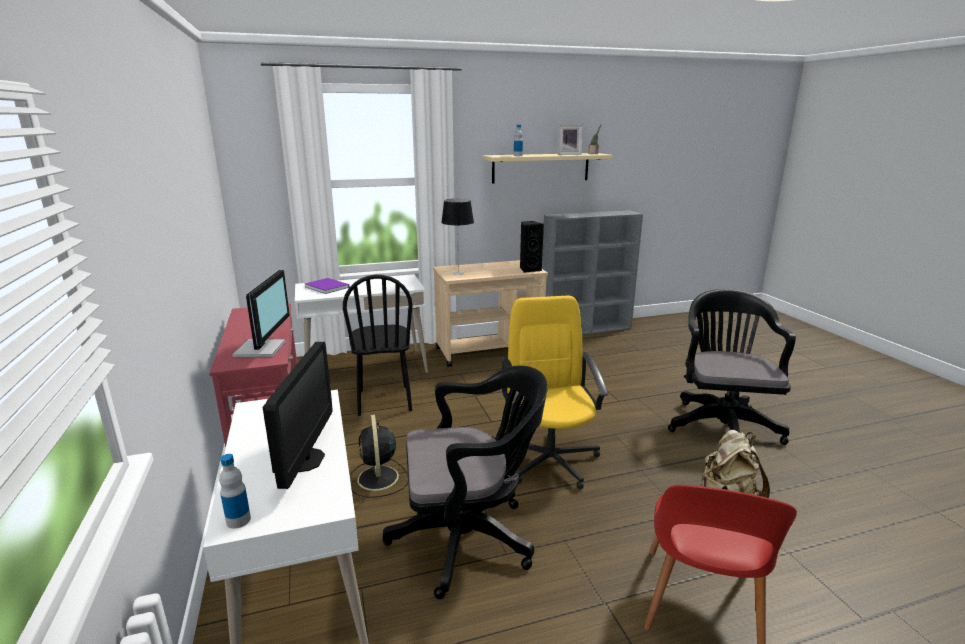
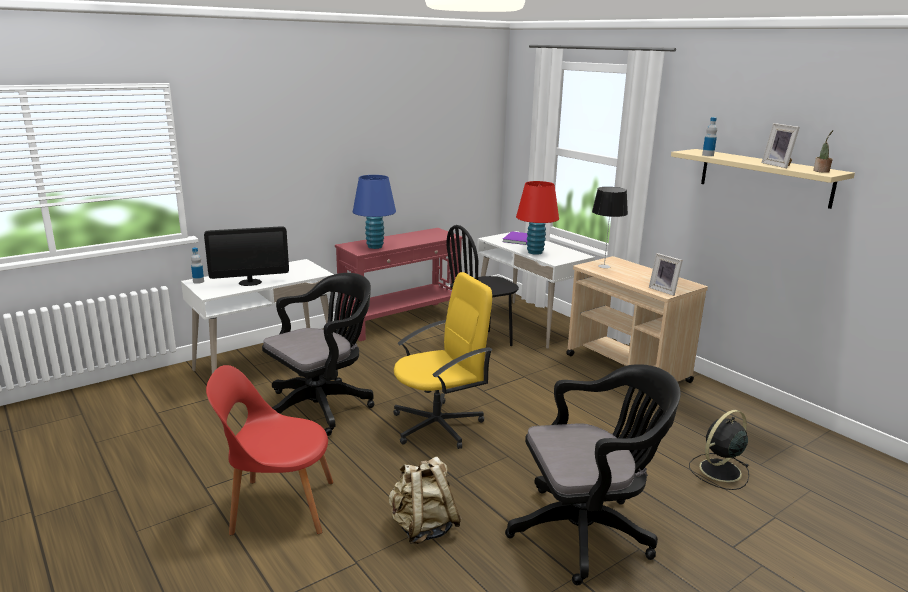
camera: 70 degrees right, 0 degrees up
(262, 348) = (375, 246): monitor -> blue table lamp
(377, 288) = (535, 252): none -> red table lamp
(378, 479) = (373, 363): black fan -> black fan (719, 471)
(469, 538) = (322, 406): black office chair -> black office chair turned 105 degrees counterclockwise
(529, 269) = (664, 290): black speaker -> picture frame
(586, 329) = (780, 419): grey bookcase -> none

